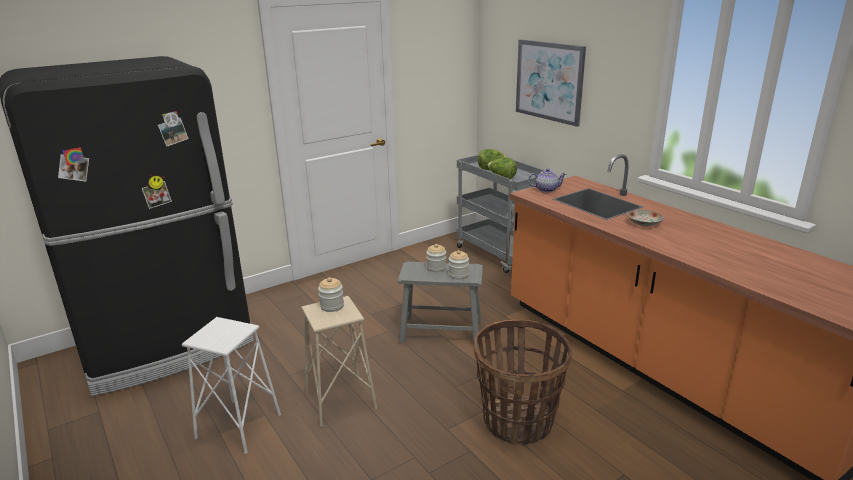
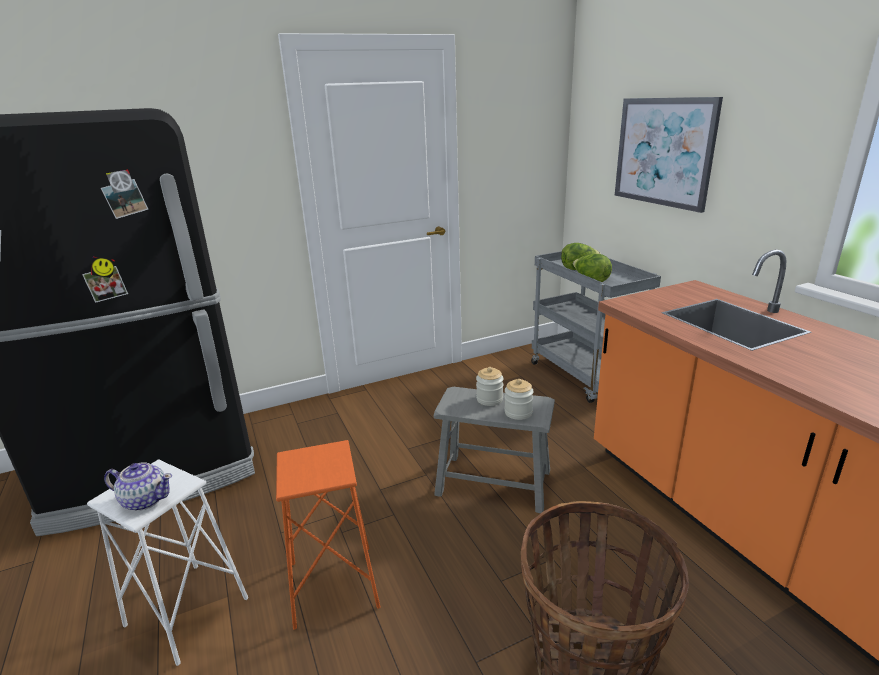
camera: 10 degrees right, 0 degrees up
(332, 306) = (318, 457): jar -> none
(340, 401) = (333, 585): beige stool -> orange stool
(546, 189) = (652, 298): teapot -> teapot (145, 500)
(644, 223) = (818, 361): plate -> none

